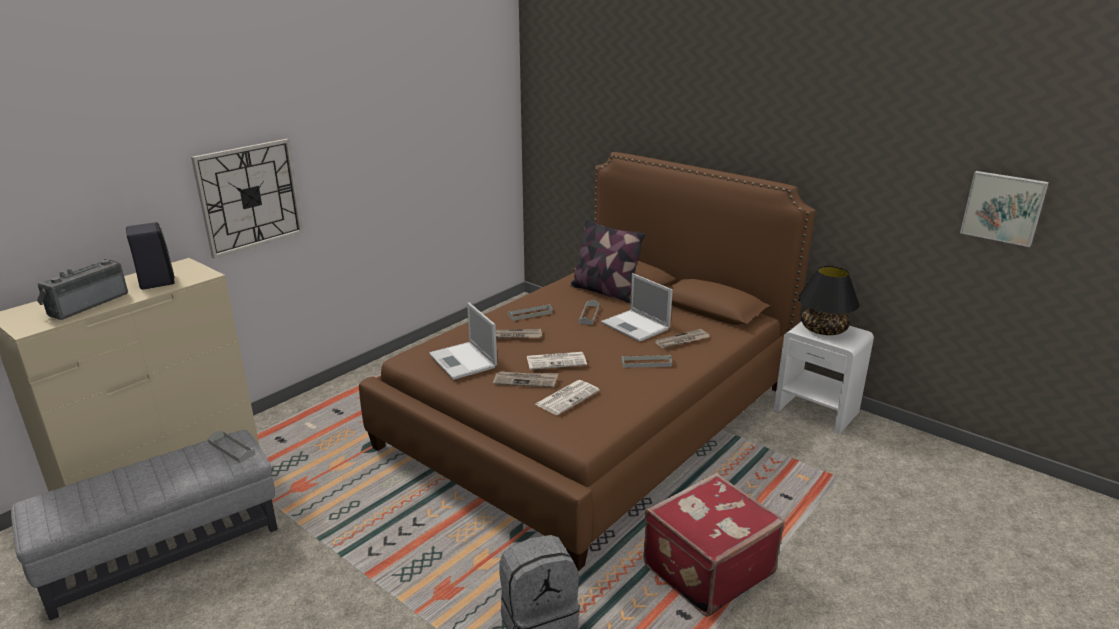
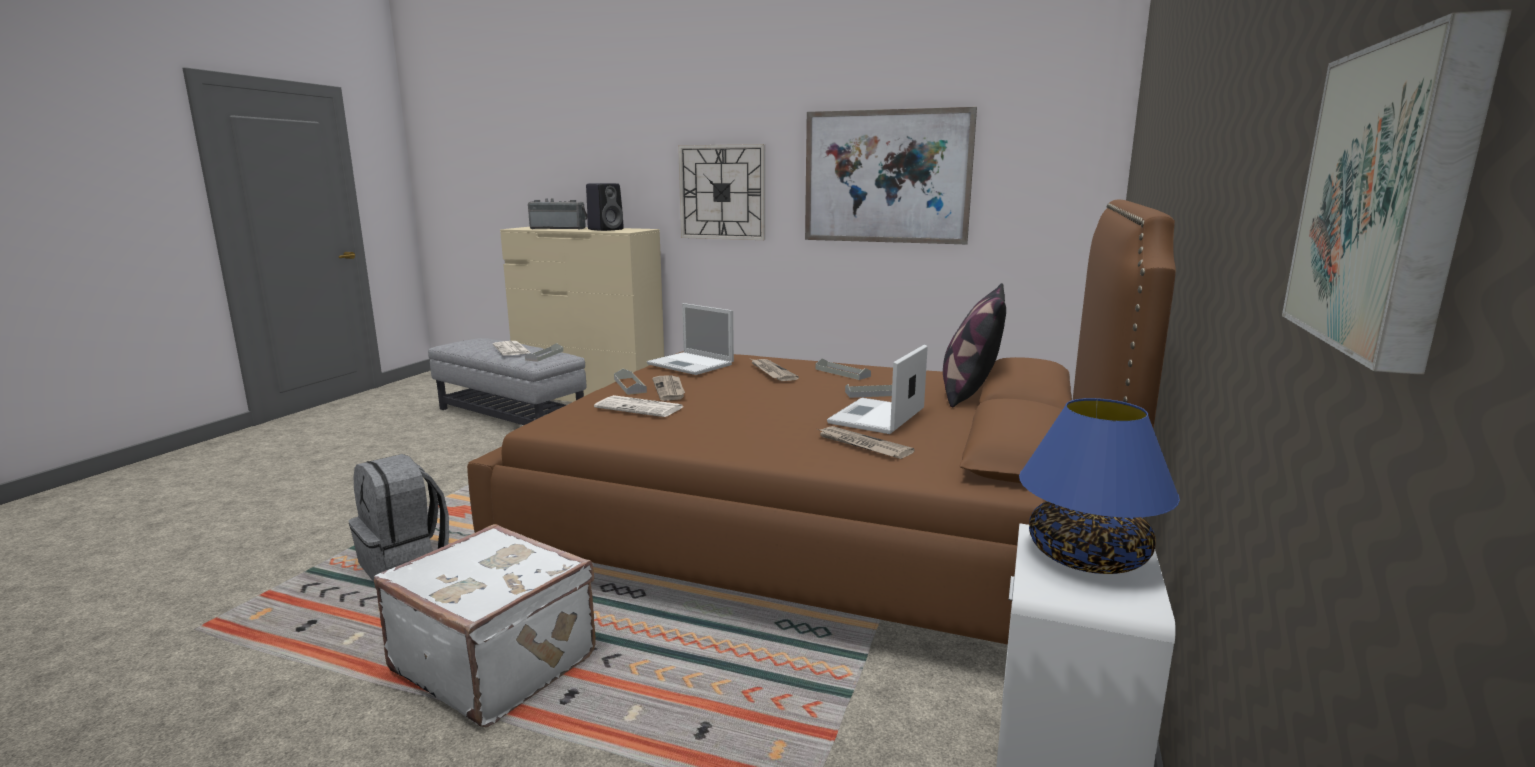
camera: 70 degrees right, 10 degrees down
(391, 148) = (886, 177): none -> picture
(463, 361) = (691, 364): laptop -> laptop turned 90 degrees counterclockwise
(557, 361) = (728, 394): newspaper -> newspaper (512, 349)
(646, 363) = (764, 432): grey tray -> grey tray (630, 385)
(706, 568) = (497, 662): red suitcase -> white suitcase
(824, 330) = (1087, 558): black table lamp -> blue table lamp

